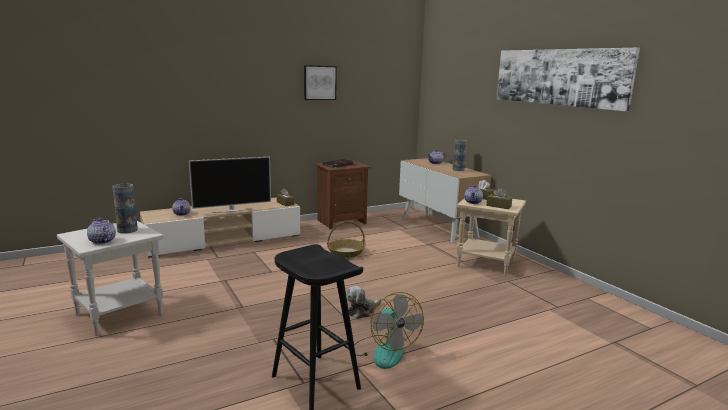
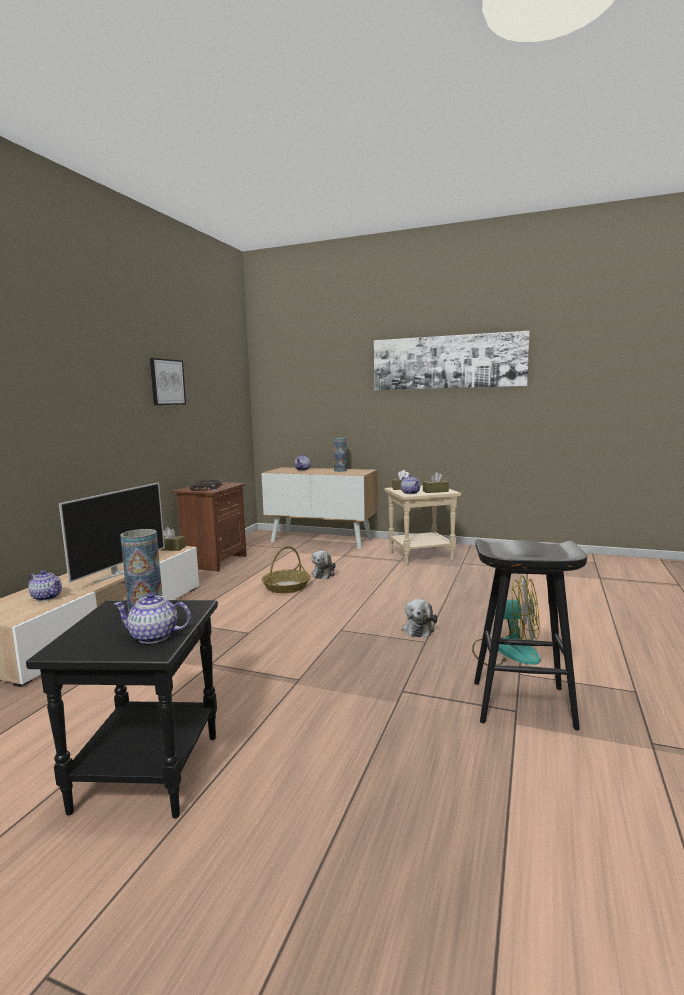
camera: 40 degrees left, 5 degrees down
(119, 315) = (149, 773): white side table -> black side table
(386, 252) = (324, 574): none -> plush toy

